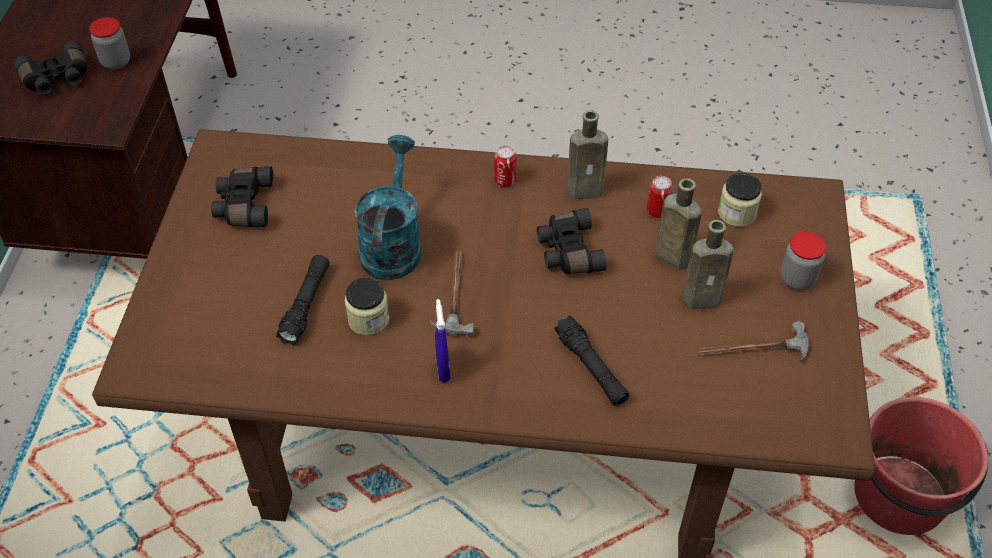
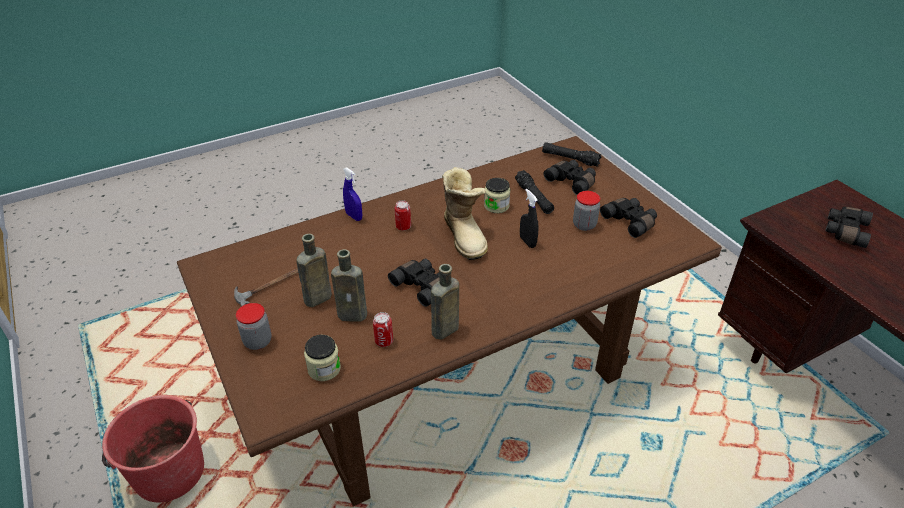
camera: 145 degrees right, 10 degrees down
(116, 62) = (839, 258): jar -> jar (584, 225)
(224, 303) = (572, 182): none -> black binoculars
(392, 244) = (527, 242): turquoise watering can -> black spray bottle
(443, 369) = (437, 204): blue spray bottle -> blue spray bottle (354, 216)
(455, 294) = (466, 235): hammer -> boot
(505, 180) = (504, 309): can -> can (403, 226)
(591, 368) = (361, 237): black flashlight -> black flashlight (570, 159)

